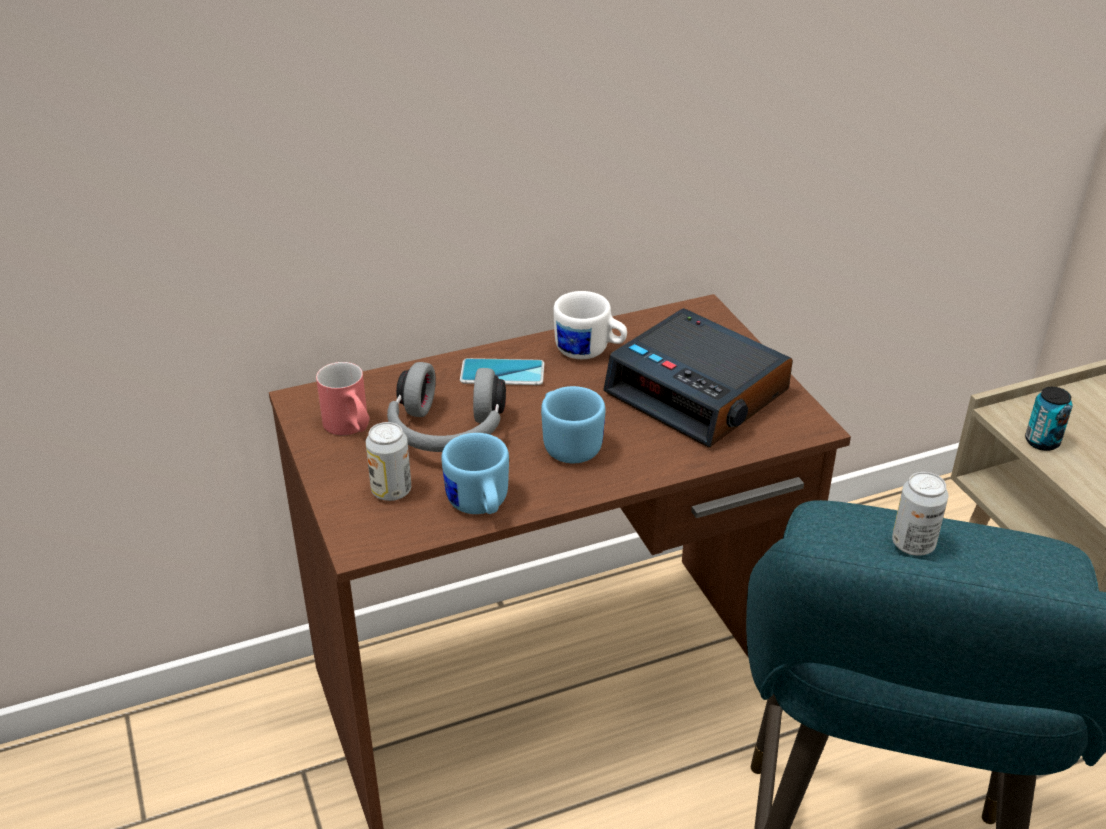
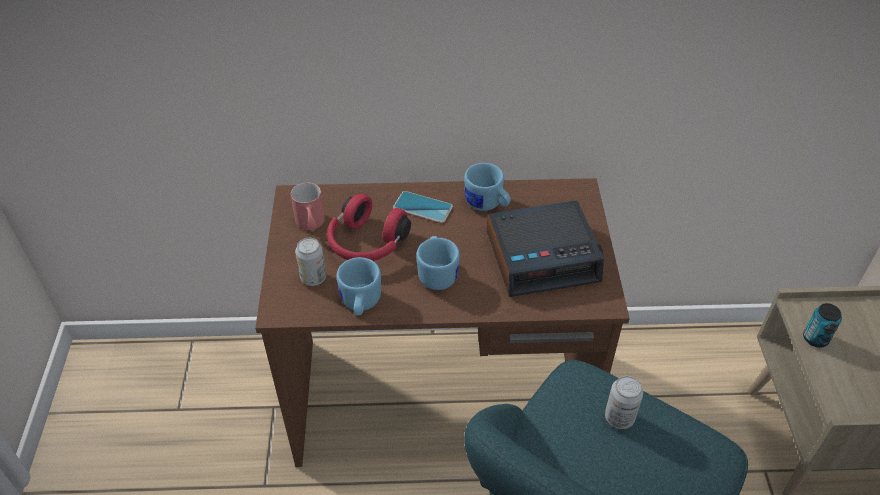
camera: 20 degrees right, 10 degrees up
(446, 433) = (366, 244): grey headphones -> red headphones
(589, 351) = (487, 205): white mug -> blue mug
(699, 393) = (543, 256): alarm clock -> alarm clock turned 75 degrees counterclockwise

